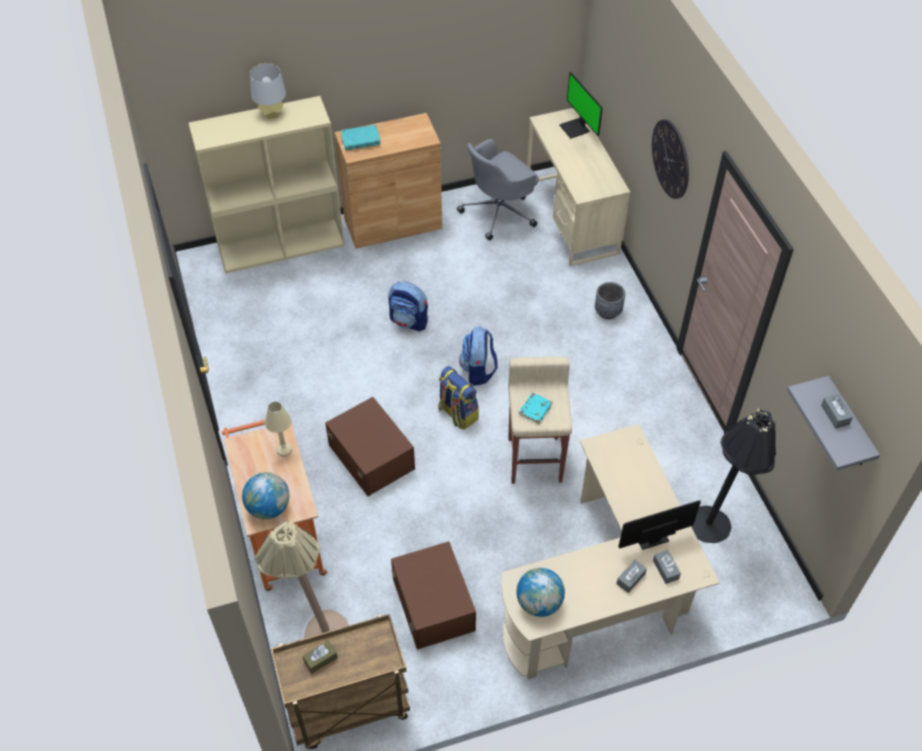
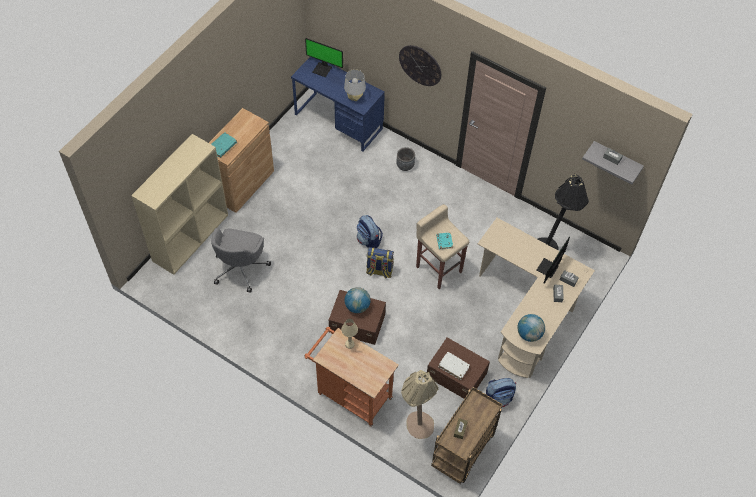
camera: 40 degrees left, 5 degrees up
(269, 507) = (371, 377): globe -> globe (357, 306)
(271, 114) = (175, 161): grey table lamp -> grey table lamp (354, 97)
(409, 321) = (307, 236): backpack -> backpack (498, 398)
(421, 585) = (453, 367): none -> white book
(499, 212) = (296, 142): grey office chair -> grey office chair (240, 268)
(571, 217) = (338, 121): beige desk -> blue desk

